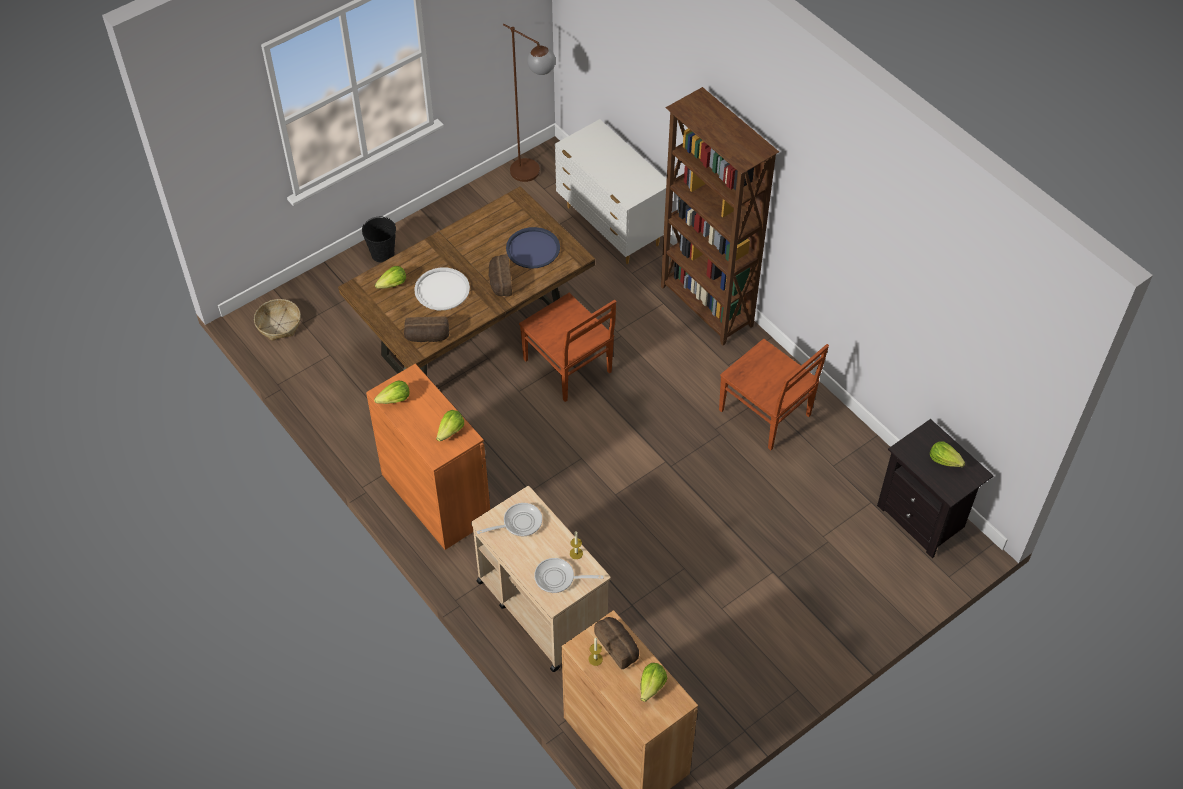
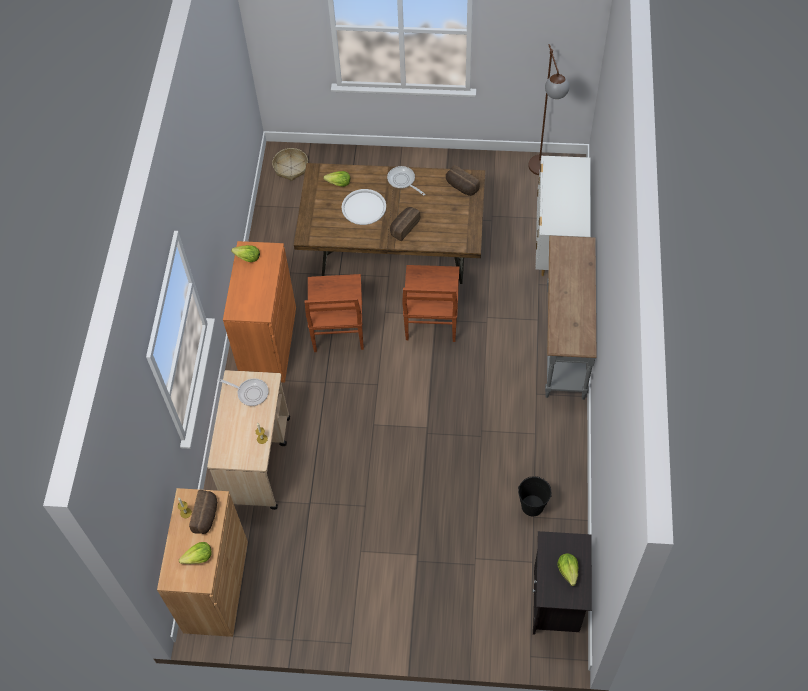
camera: 45 degrees right, 5 degrees up
(383, 254) = (395, 163): black bucket -> black bucket (532, 506)
(427, 337) = (323, 232): bread -> bread (461, 187)
(450, 431) = (257, 302): lettuce -> none
(533, 248) = (448, 219): blue tray -> none
(558, 578) = (235, 446): frying pan -> frying pan (403, 181)
(706, 307) = (563, 343): brown bookcase -> grey console table
(766, 414) = (526, 446): brown chair -> brown chair (338, 328)

